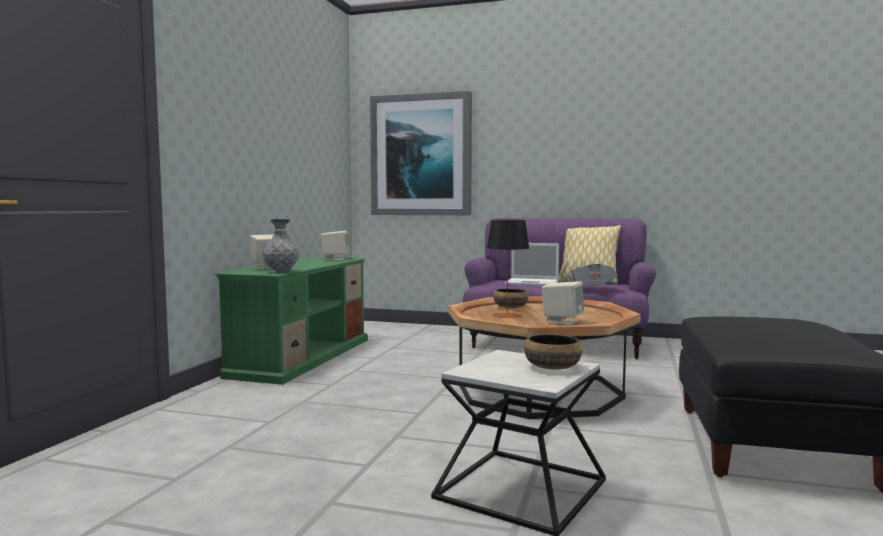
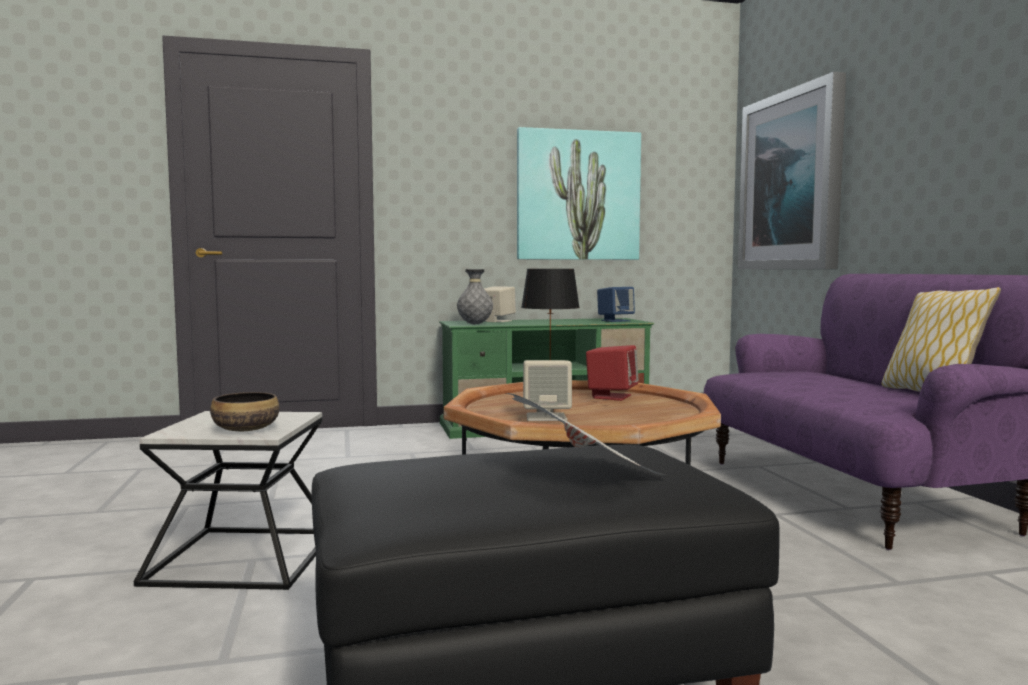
camera: 60 degrees right, 0 degrees up
(287, 152) = (577, 196): none -> picture
(335, 259) = (615, 320): beige speaker -> blue speaker
(510, 307) = (611, 396): bowl -> red speaker
(533, 283) = (819, 381): laptop -> none
(593, 289) = (848, 401): newspaper -> newspaper (585, 476)

